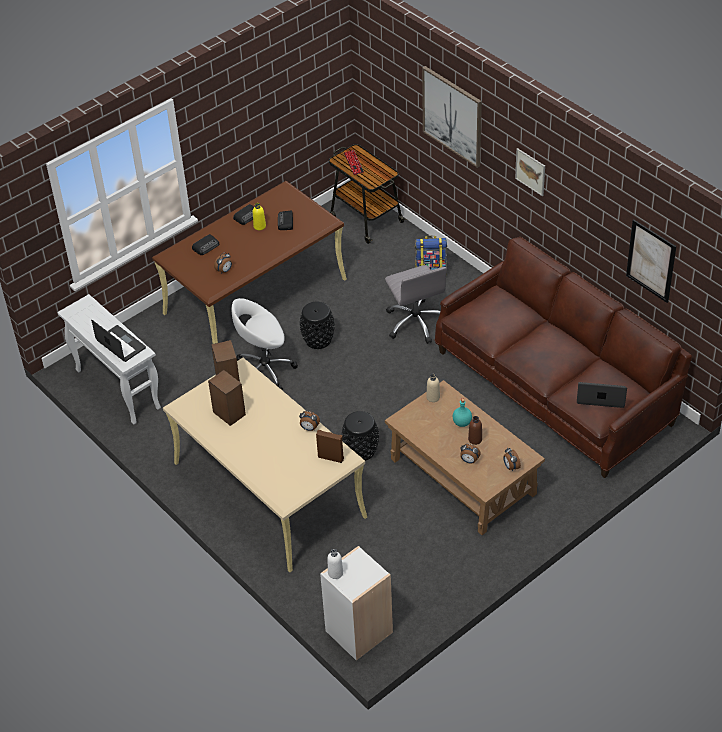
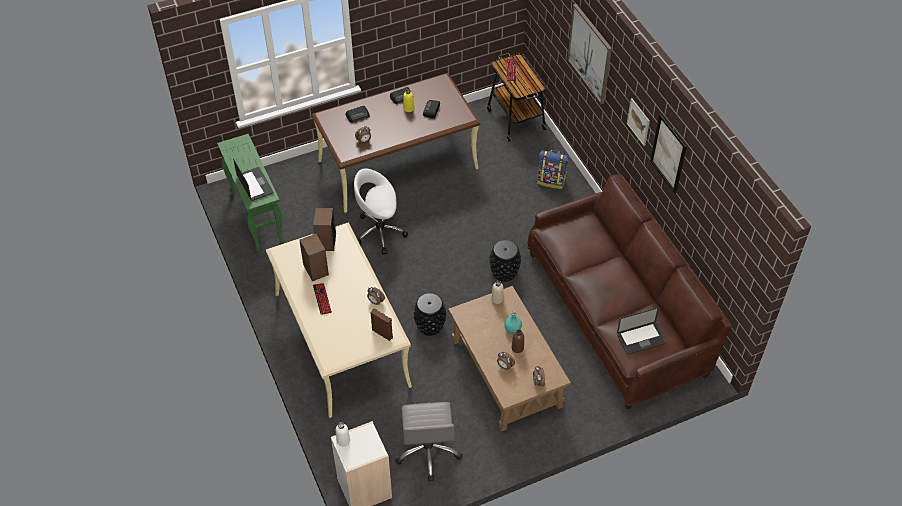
camera: 15 degrees right, 5 degrees up
(117, 389) = (256, 216): white console table -> green console table
(249, 441) = (322, 299): none -> keyboard
(318, 340) = (433, 217): black stool -> black stool (504, 272)
(416, 322) = (521, 222): grey office chair -> grey office chair (428, 451)
(601, 396) = (641, 339): laptop -> laptop turned 135 degrees clockwise
(651, 261) = (715, 233): picture -> picture (668, 154)

